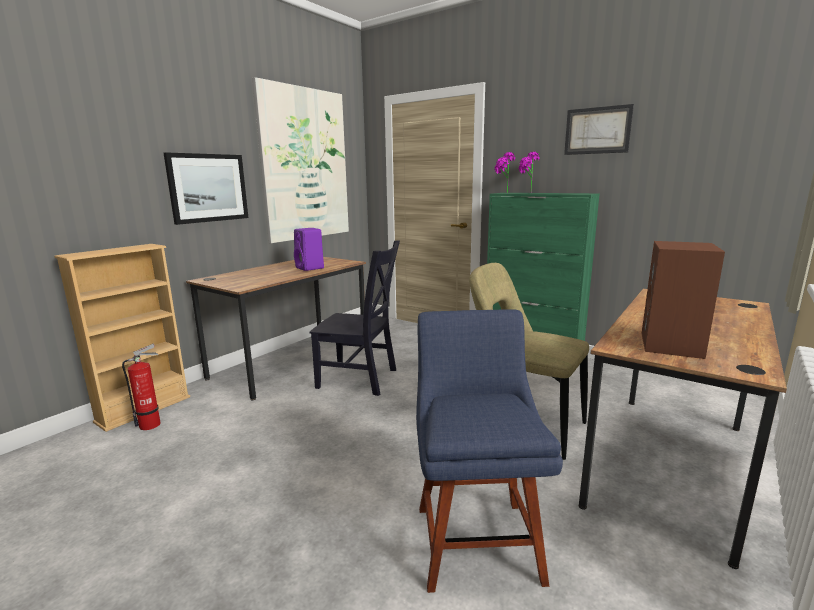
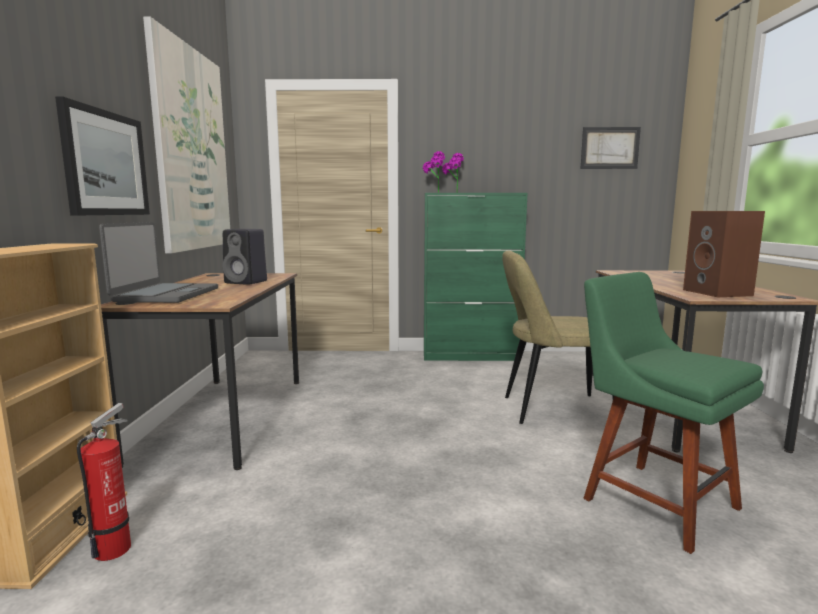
camera: 35 degrees left, 5 degrees down
(240, 275) = (166, 295): none -> laptop
(310, 268) = (247, 282): purple speaker -> black speaker
(360, 379) = (345, 413): black chair -> none
(475, 537) = (653, 499): blue chair -> green chair
(597, 130) = (514, 137): picture -> picture (609, 148)

